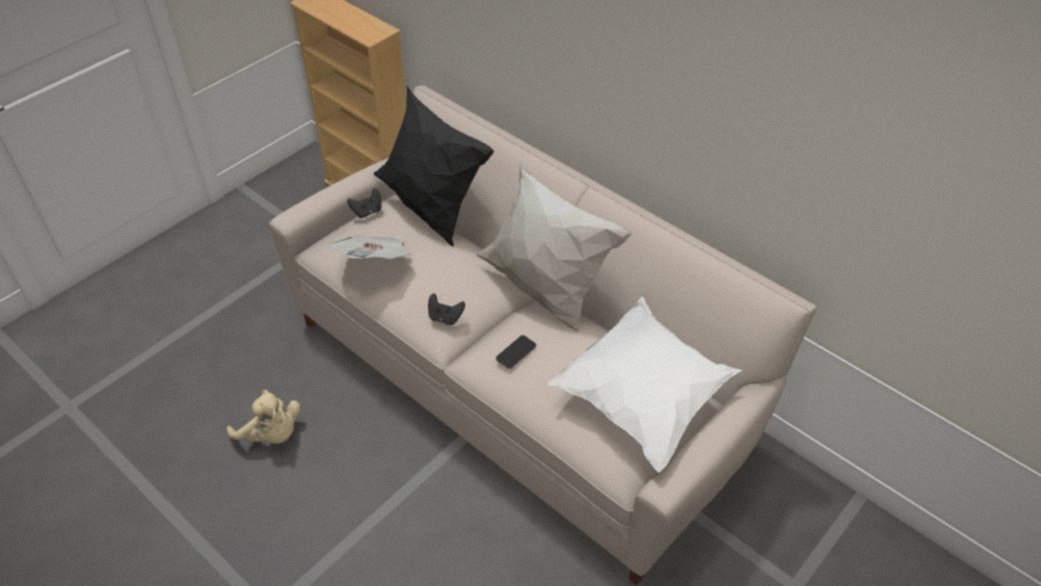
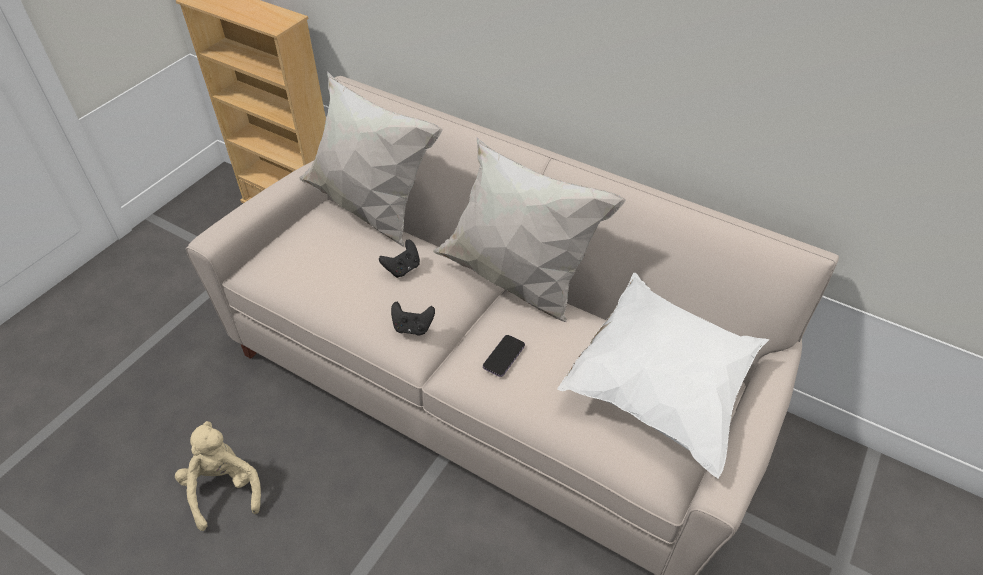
camera: 10 degrees left, 0 degrees up
(271, 434) = (224, 488): beige plush toy -> beige plush toy turned 135 degrees counterclockwise
(367, 212) = (299, 221): black game controller -> black game controller (402, 268)
(375, 261) = (319, 275): newspaper -> none
(431, 210) = (371, 211): black pillow -> white pillow

